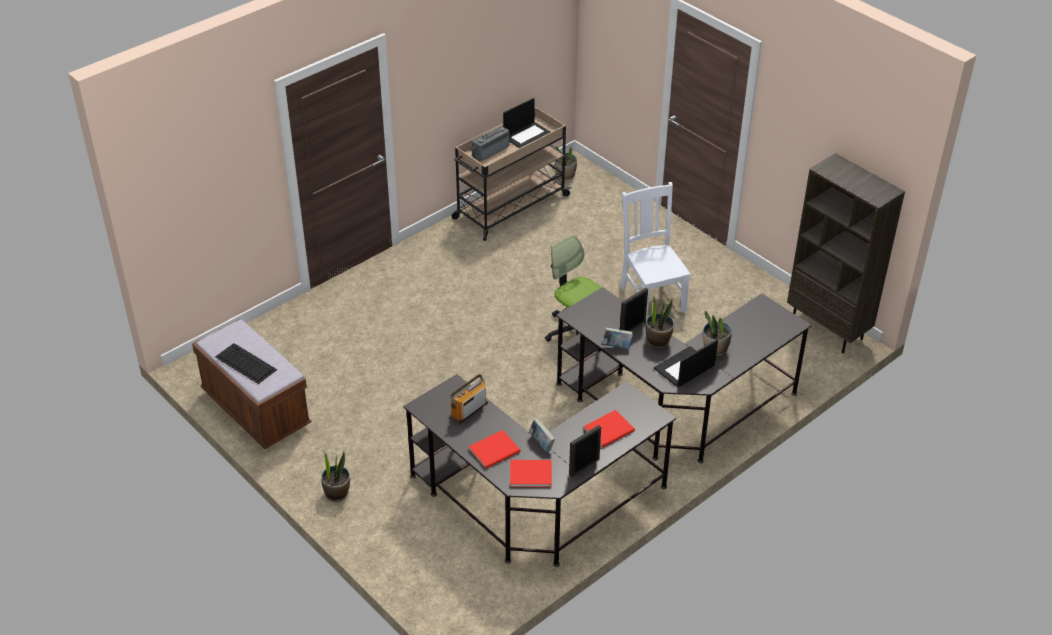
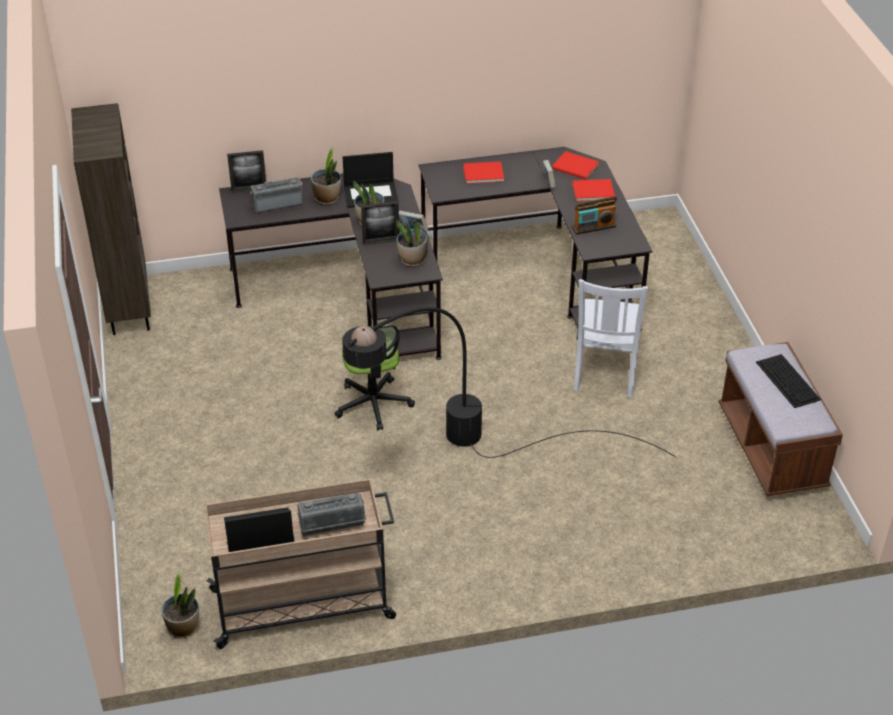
camera: 150 degrees left, 0 degrees up
(337, 493) = (718, 340): potted plant -> potted plant (412, 260)
(484, 310) = (451, 467): none -> black floor lamp
(584, 467) = (527, 157): picture frame -> picture frame (249, 189)
(651, 297) = (258, 408): white chair -> white chair (605, 372)
(749, 329) = (277, 203): none -> radio

